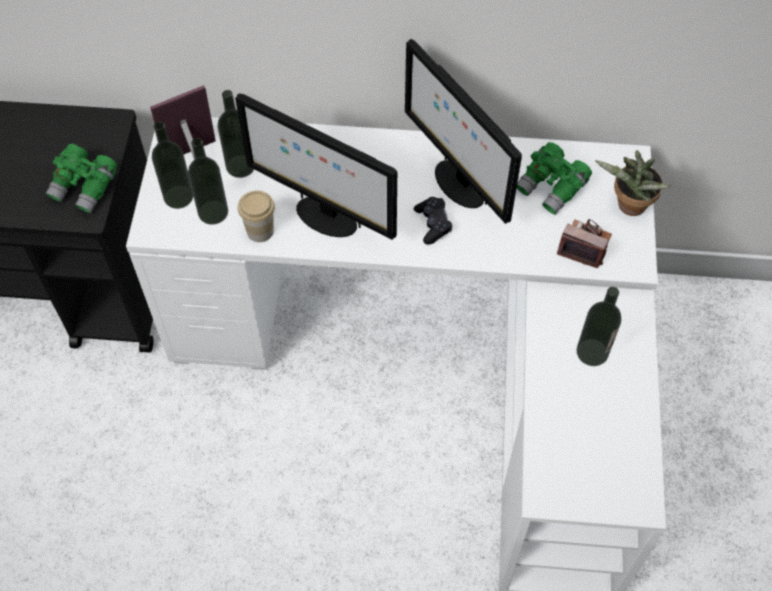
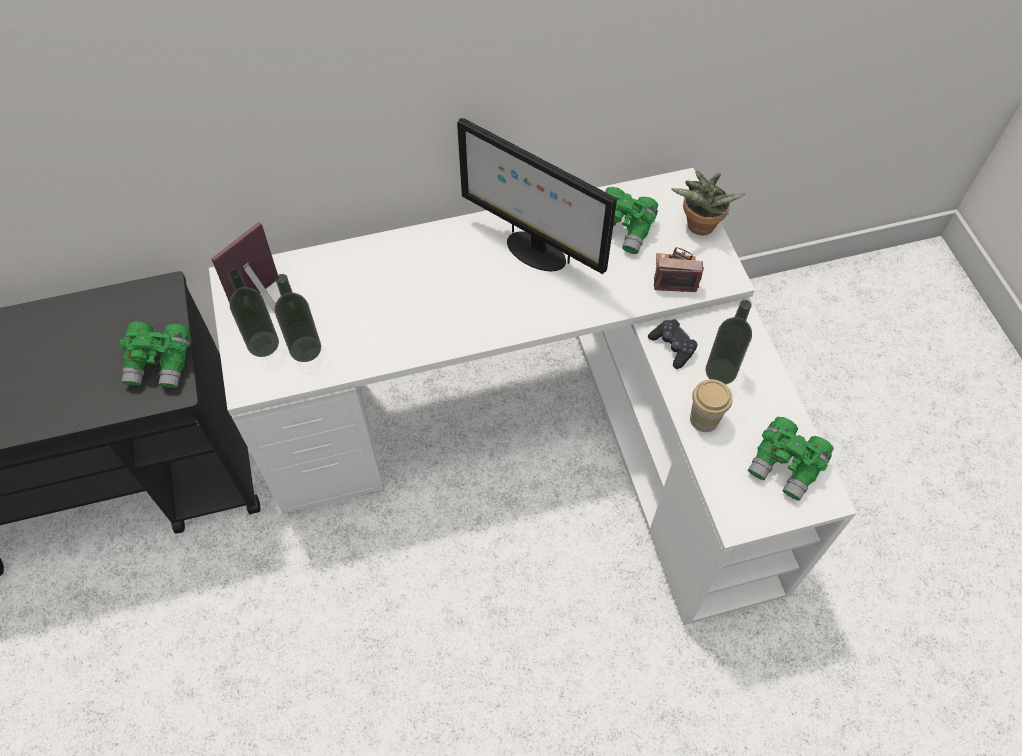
camera: 20 degrees left, 0 degrees up
(240, 166) = (314, 295): bottle -> none
(260, 231) = (361, 353): cup -> cup (704, 419)
(324, 217) = (419, 320): monitor -> none
(433, 224) = (527, 296): black game controller -> black game controller (672, 347)
(616, 461) = (786, 466): none -> green binoculars

